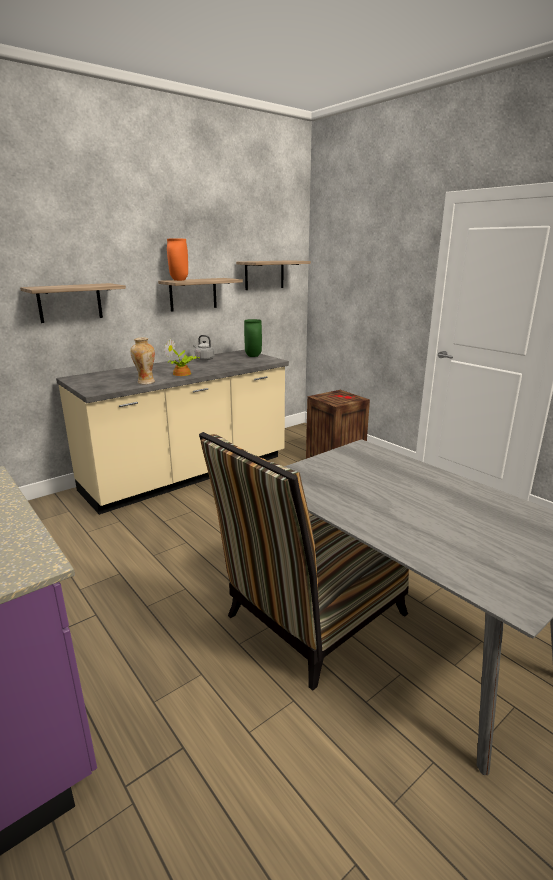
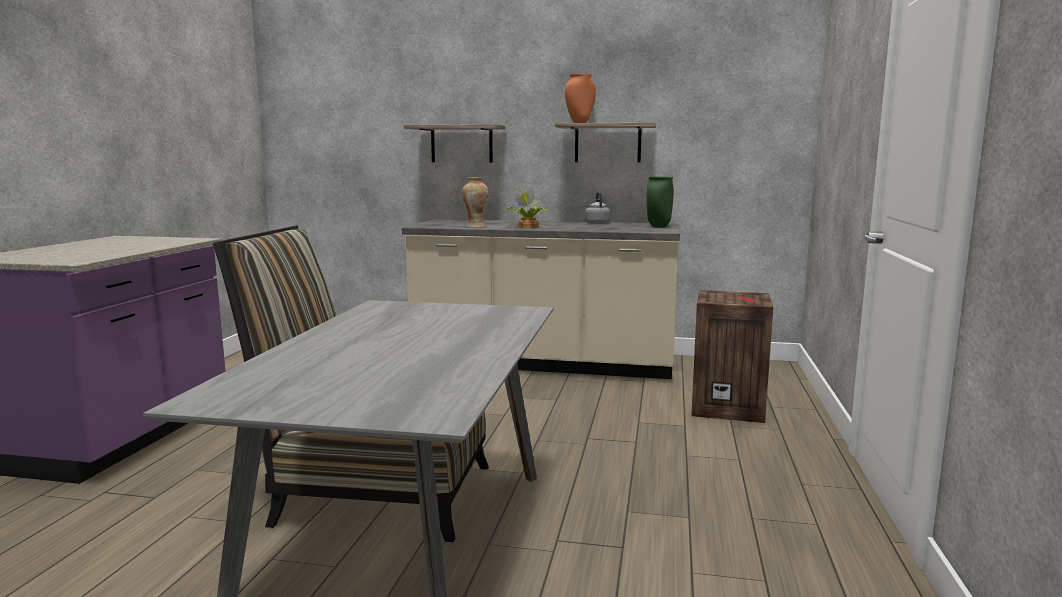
camera: 50 degrees right, 10 degrees down
(264, 275) = (726, 122): shelf -> none

